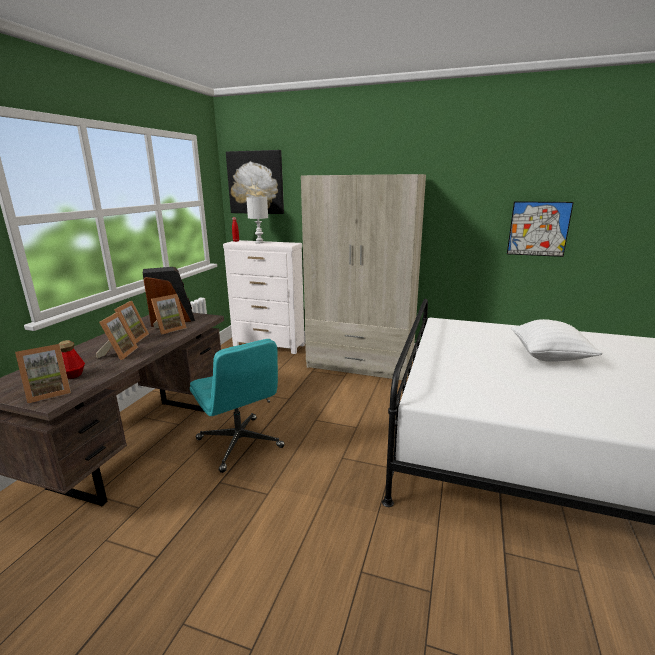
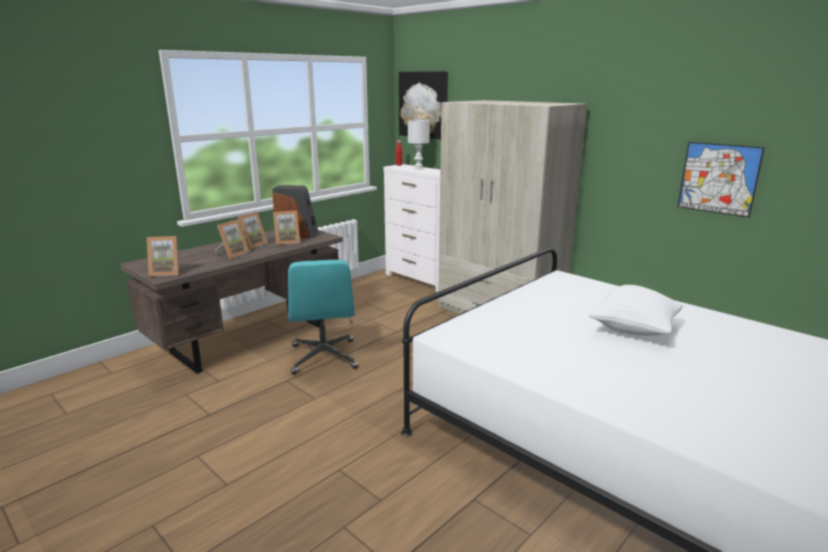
camera: 25 degrees right, 0 degrees up
(73, 375) = (190, 264): bottle -> none

